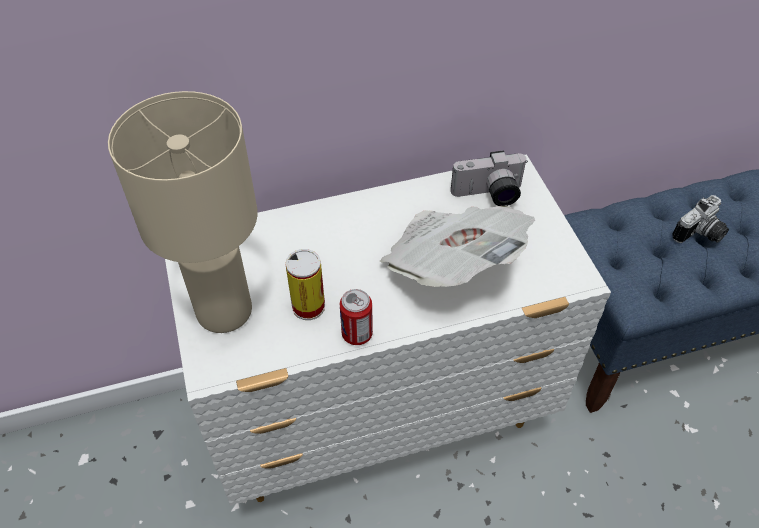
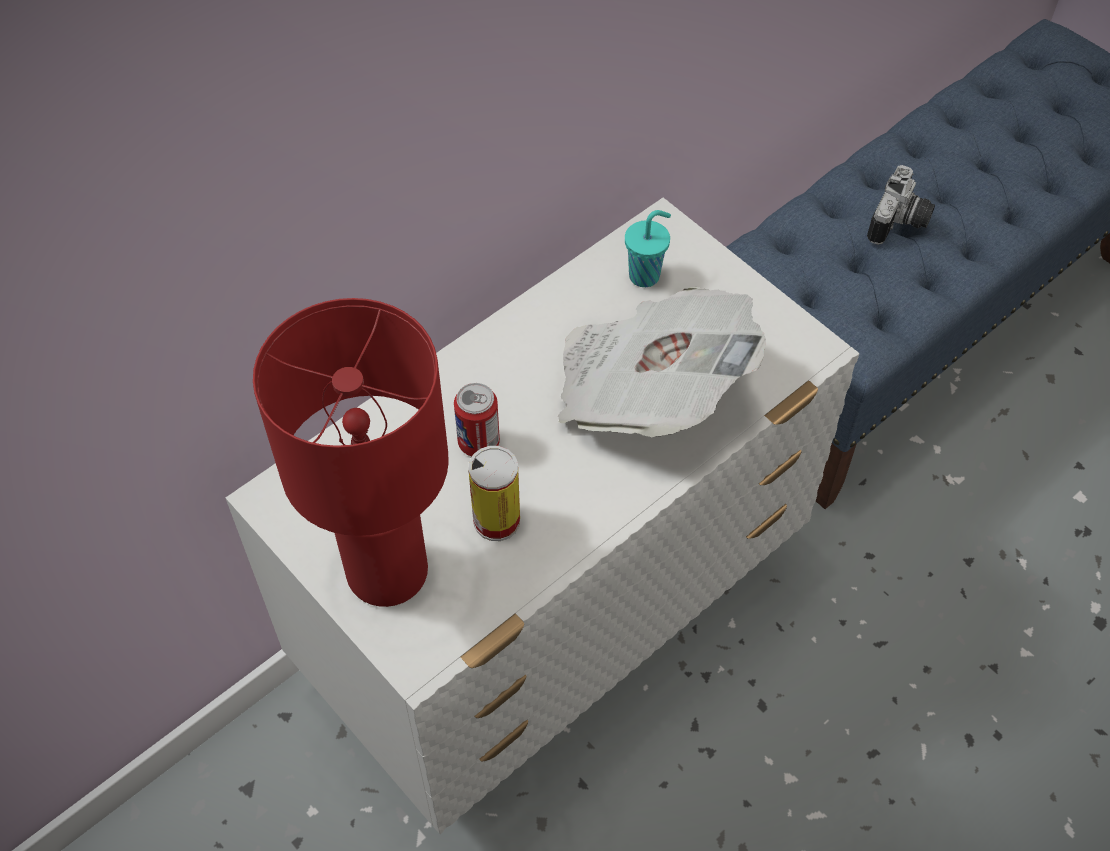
camera: 25 degrees left, 5 degrees up
(226, 311) = (389, 571): beige table lamp -> red table lamp
(357, 334) = (581, 532): can -> can (478, 442)
(489, 195) = (646, 275): camera -> turquoise cup

